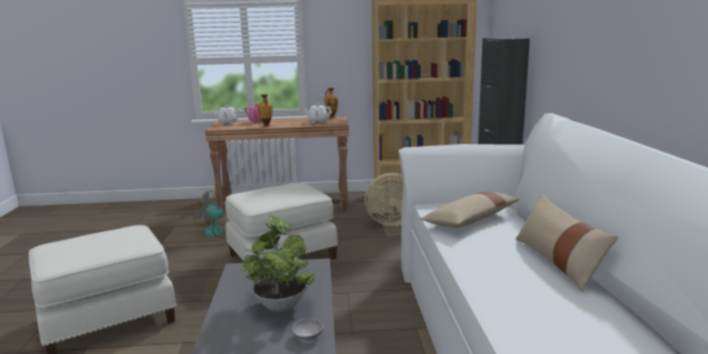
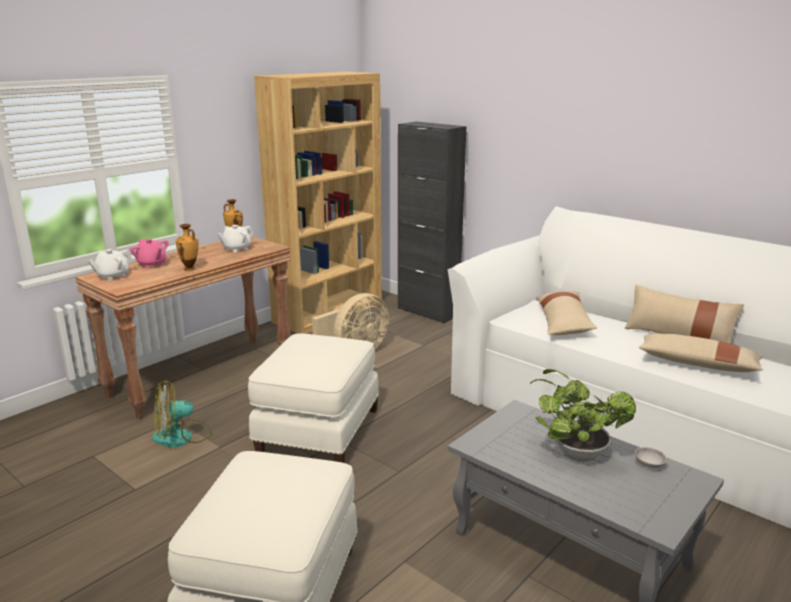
camera: 45 degrees left, 5 degrees up
(510, 286) = (698, 364): none -> beige pillow

